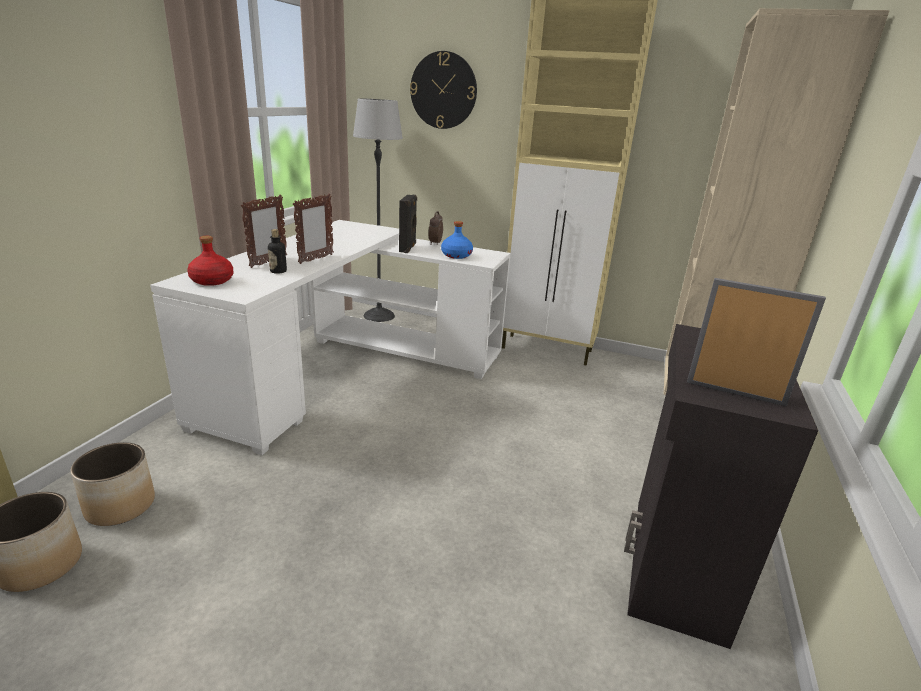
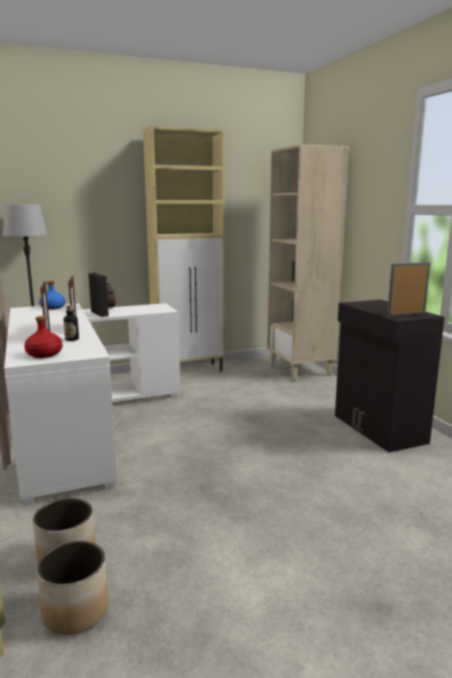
camera: 40 degrees left, 10 degrees down
(443, 90) = (71, 195): wall clock -> none
(456, 255) = (141, 310): blue bottle -> blue bottle (52, 307)

